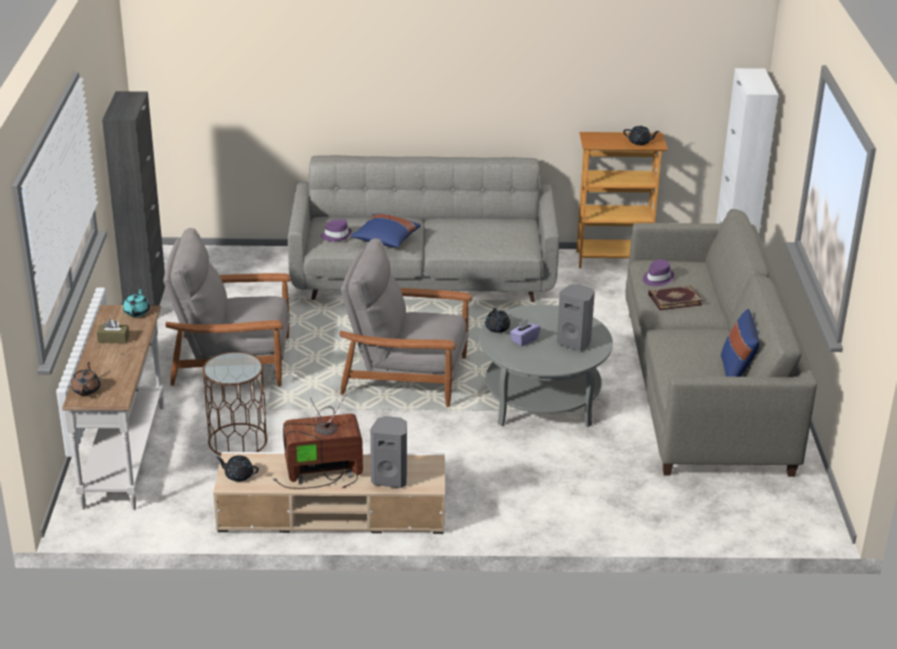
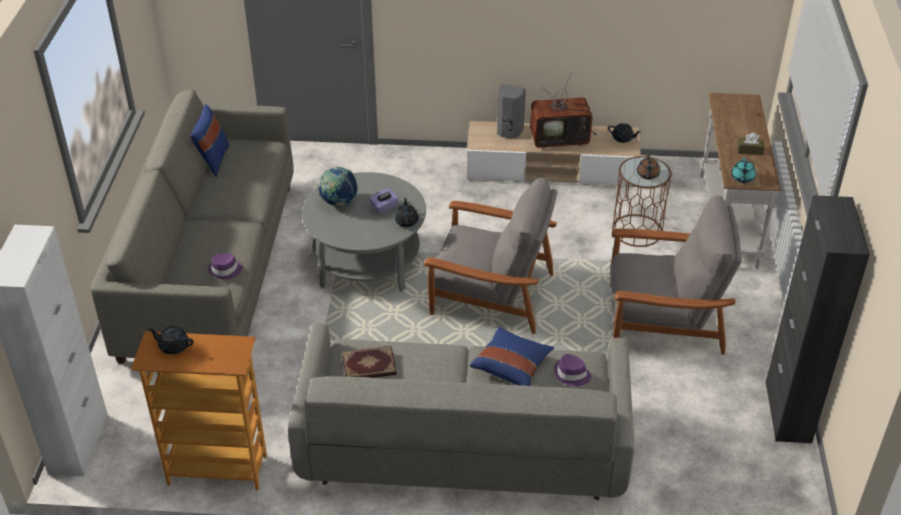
camera: 175 degrees left, 10 degrees up
(86, 389) = (748, 106): brown teapot -> brown teapot (647, 175)
(575, 342) = (338, 203): grey speaker -> globe
(674, 299) = (222, 242): book -> book (369, 366)

